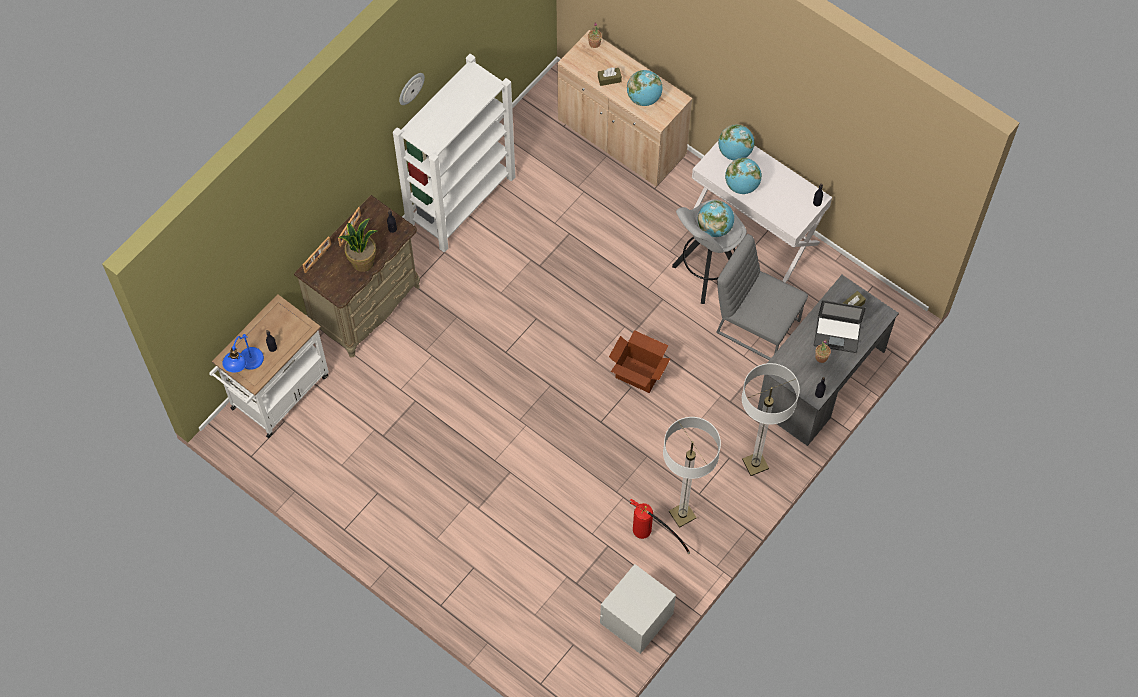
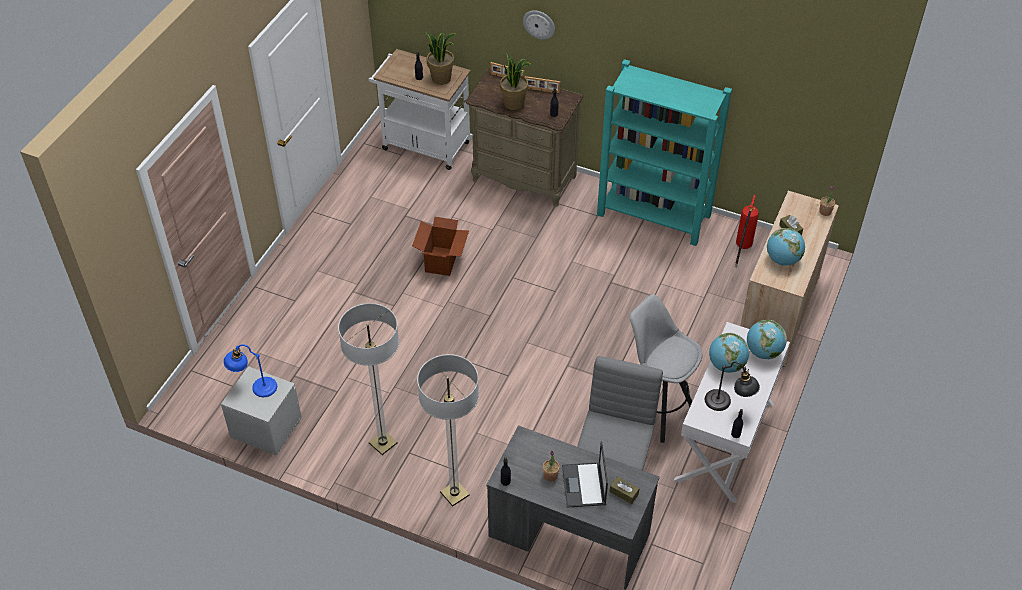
camera: 75 degrees right, 15 degrees down
(246, 367) = (396, 67): blue table lamp -> blue table lamp (254, 386)
(282, 325) = (441, 78): none -> potted plant
(410, 88) = (660, 42): wall clock -> wall clock (539, 24)
(461, 200) = (654, 215): white bookcase -> turquoise bookcase
(638, 373) = (524, 378): cardboard box -> cardboard box (442, 261)
(651, 536) = (354, 423): fire extinguisher -> fire extinguisher (741, 250)
(714, 227) = (667, 353): globe -> none
(784, 197) = (728, 404): none -> grey table lamp

